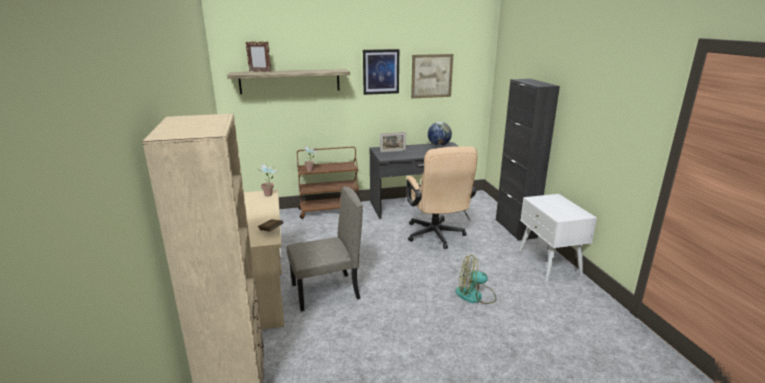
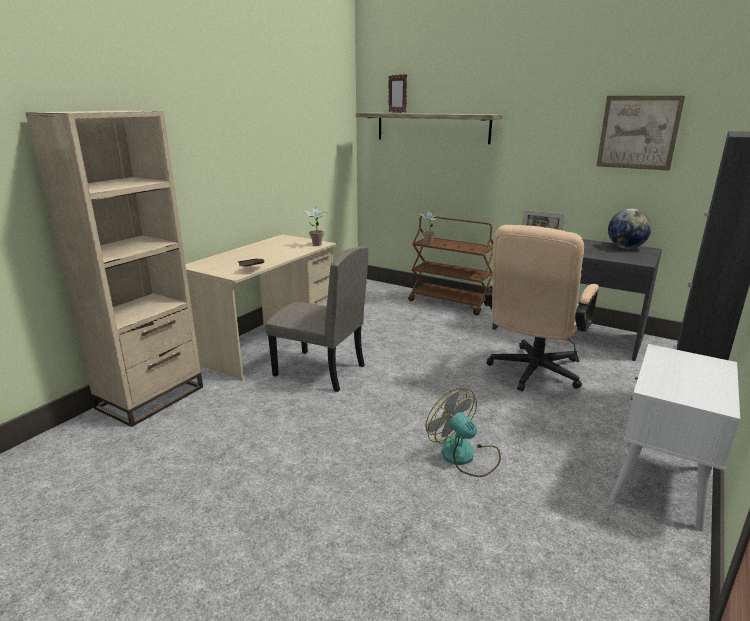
camera: 45 degrees right, 0 degrees up
(381, 71) = (552, 121): picture -> none

